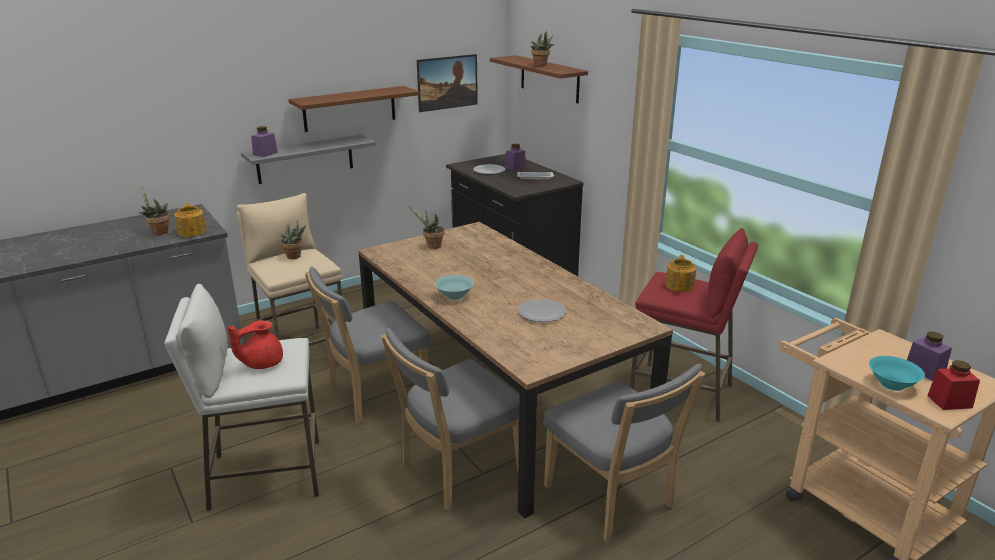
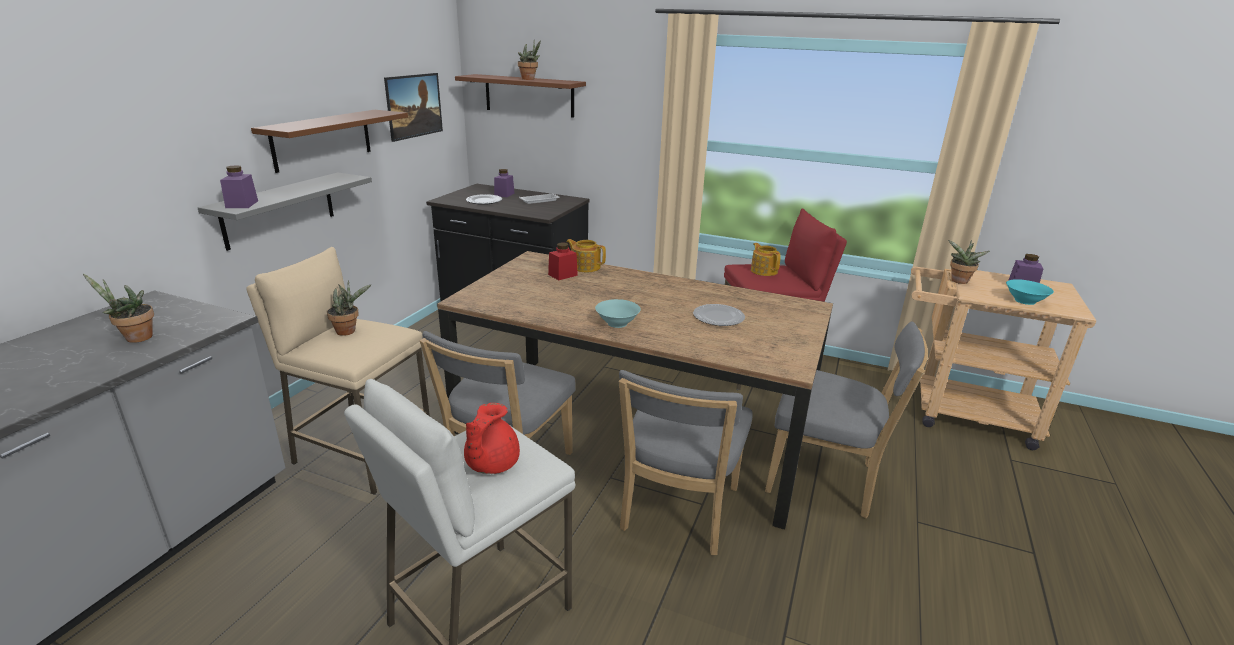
camera: 35 degrees left, 0 degrees up
(192, 231) = (197, 325): teapot -> teapot (585, 267)
(432, 246) = (516, 282): potted plant -> potted plant (958, 282)
(949, 401) = (1067, 302): red jar -> red jar (562, 275)

